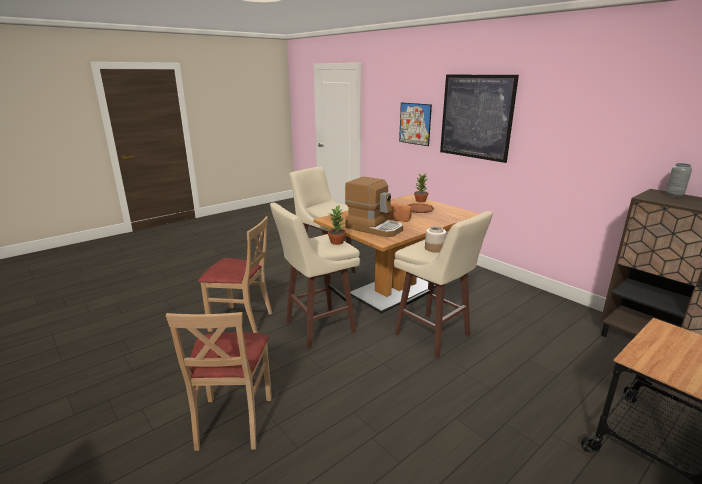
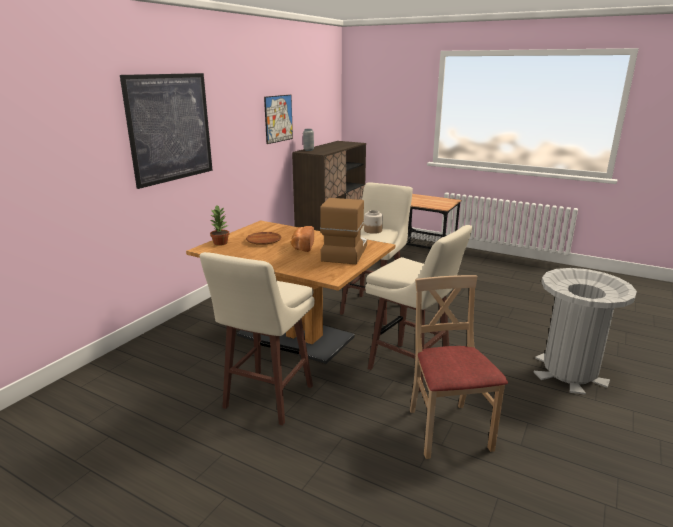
camera: 110 degrees left, 0 degrees up
(233, 421) = (569, 373): beige chair -> grey trash can
(337, 242) = (399, 264): potted plant -> none
(415, 124) = (80, 161): picture -> picture (278, 118)

